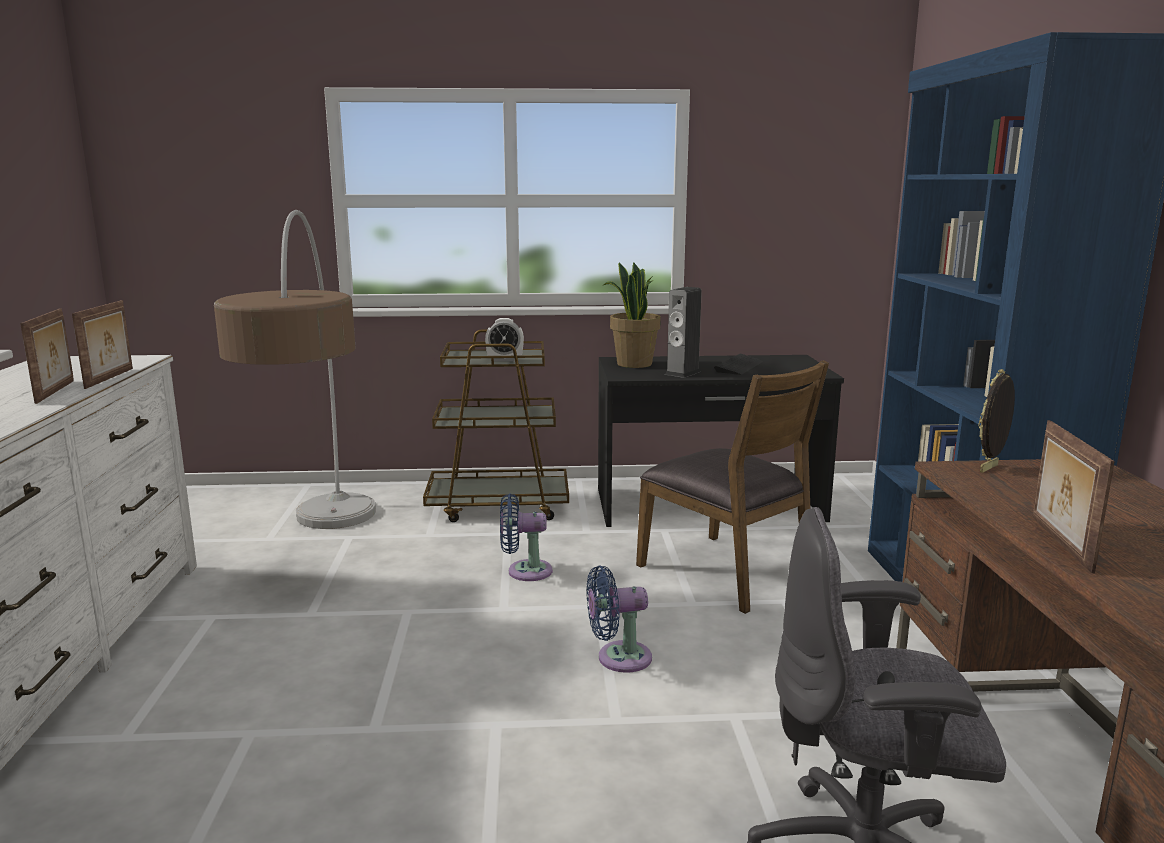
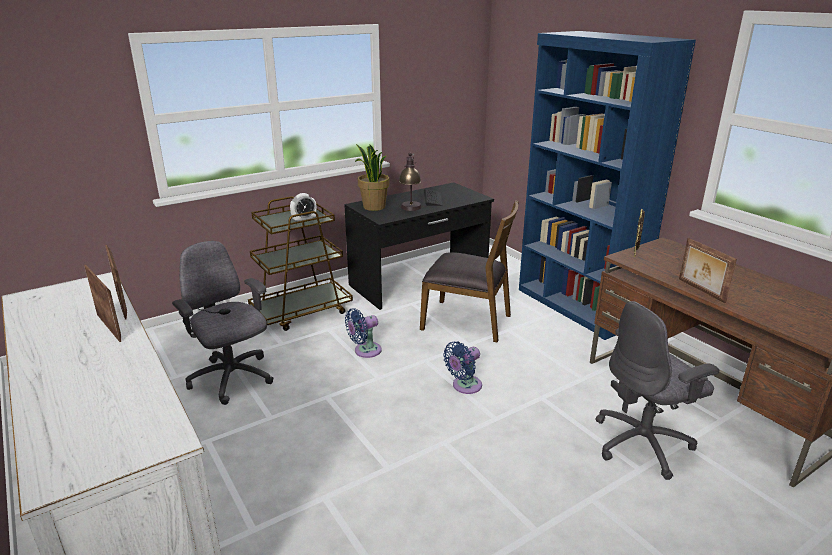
camera: 30 degrees left, 10 degrees up
(323, 558) = (232, 379): floor lamp -> grey office chair
(682, 373) = (410, 210): speaker -> table lamp

